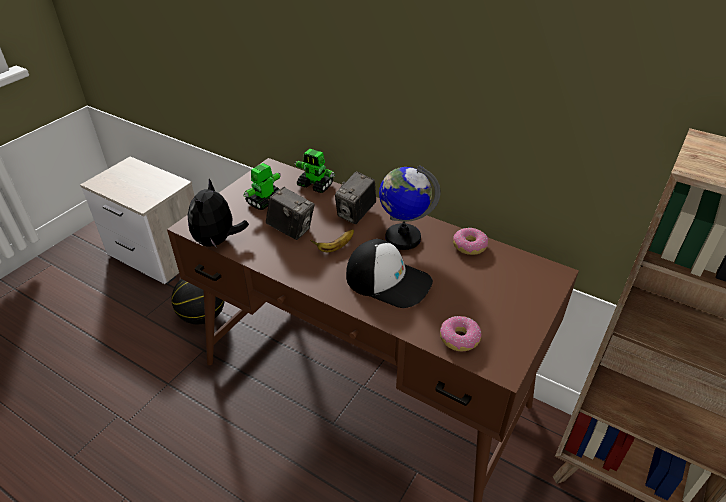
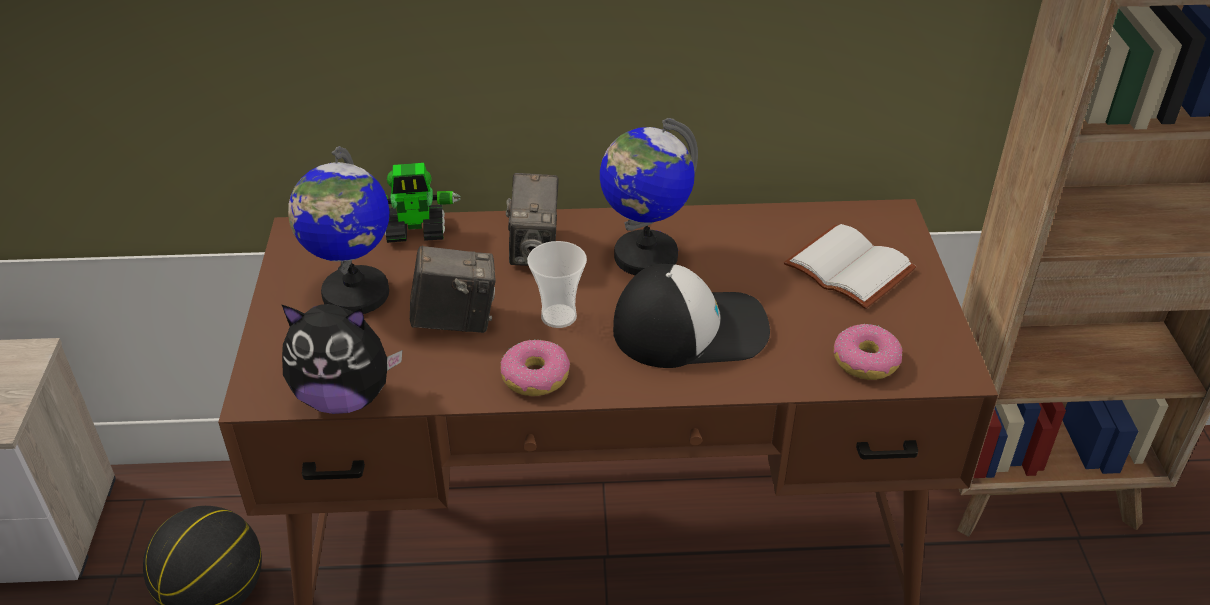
camera: 35 degrees left, 0 degrees up
(218, 241) = (345, 397): plush toy -> plush toy turned 60 degrees counterclockwise
(264, 201) = (354, 294): toy robot -> globe
(335, 247) = (559, 316): banana -> cup
(469, 246) = (749, 227): donut -> donut (535, 377)
(498, 288) = (845, 269): none -> white book

